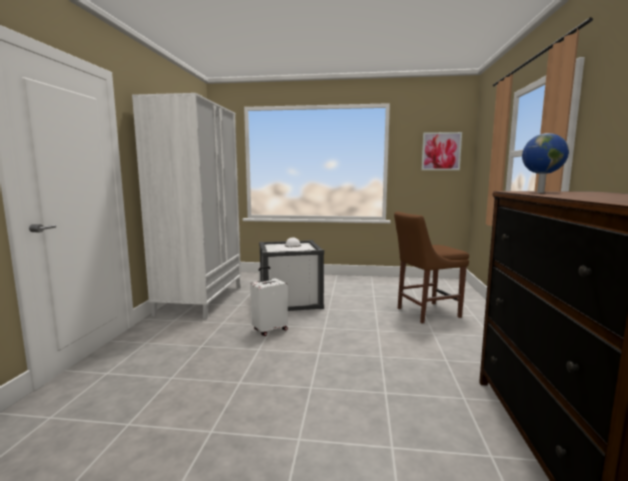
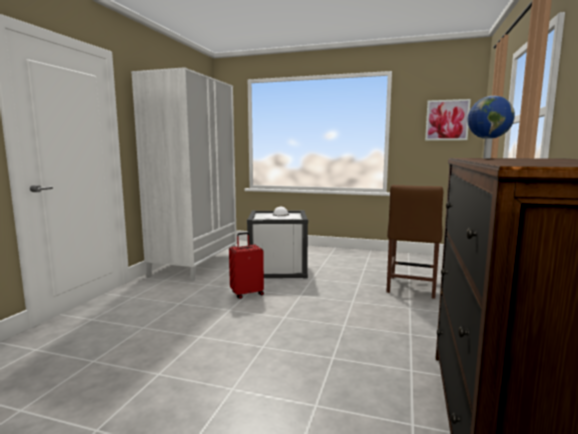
camera: 10 degrees right, 0 degrees up
(269, 330) = (247, 294): white suitcase -> red suitcase
(425, 313) = (411, 288): brown chair -> brown chair turned 60 degrees counterclockwise

